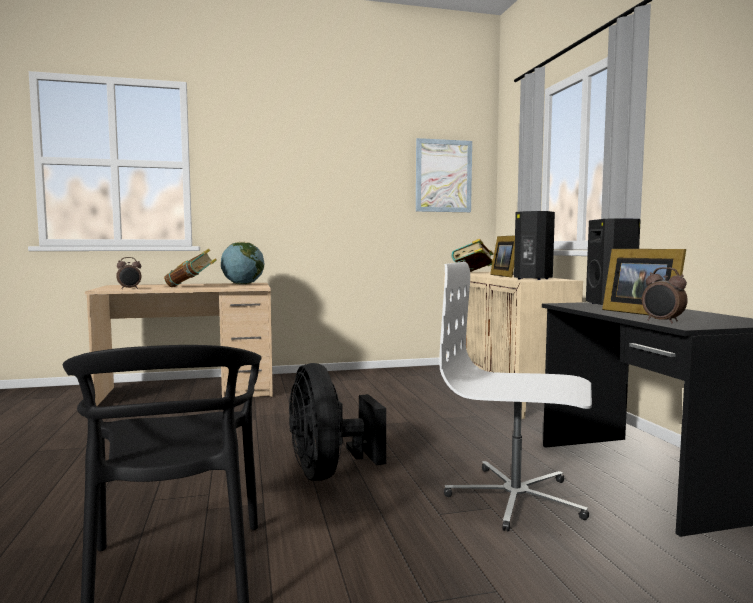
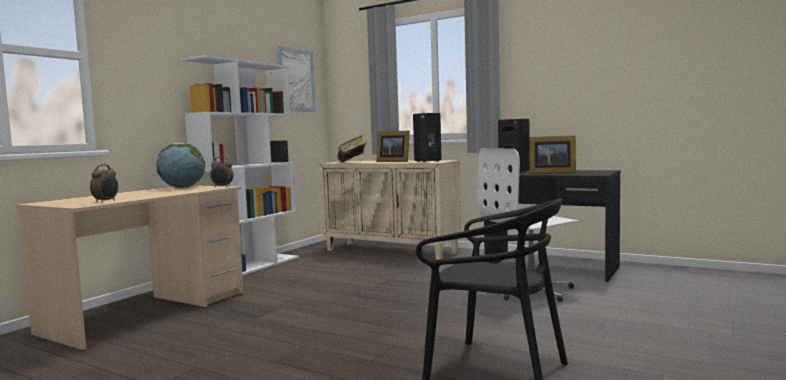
camera: 45 degrees left, 0 degrees up
(191, 286) = (153, 193): book -> none
(328, 472) = (424, 312): black fan -> none
(345, 374) = (251, 267): none -> white bookcase
(662, 321) = (582, 174): alarm clock -> alarm clock (222, 187)

